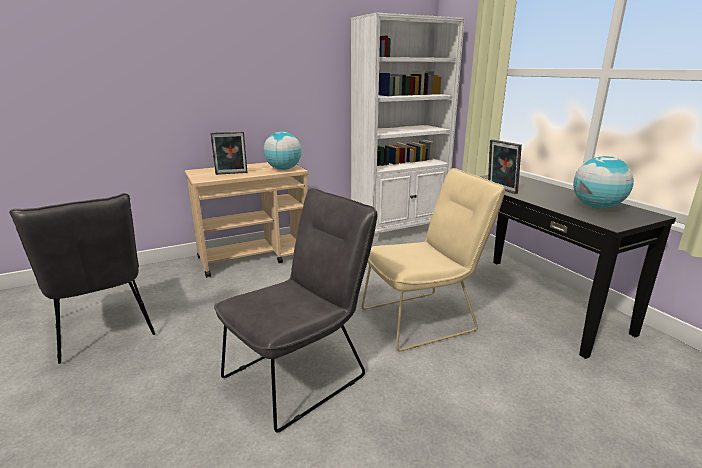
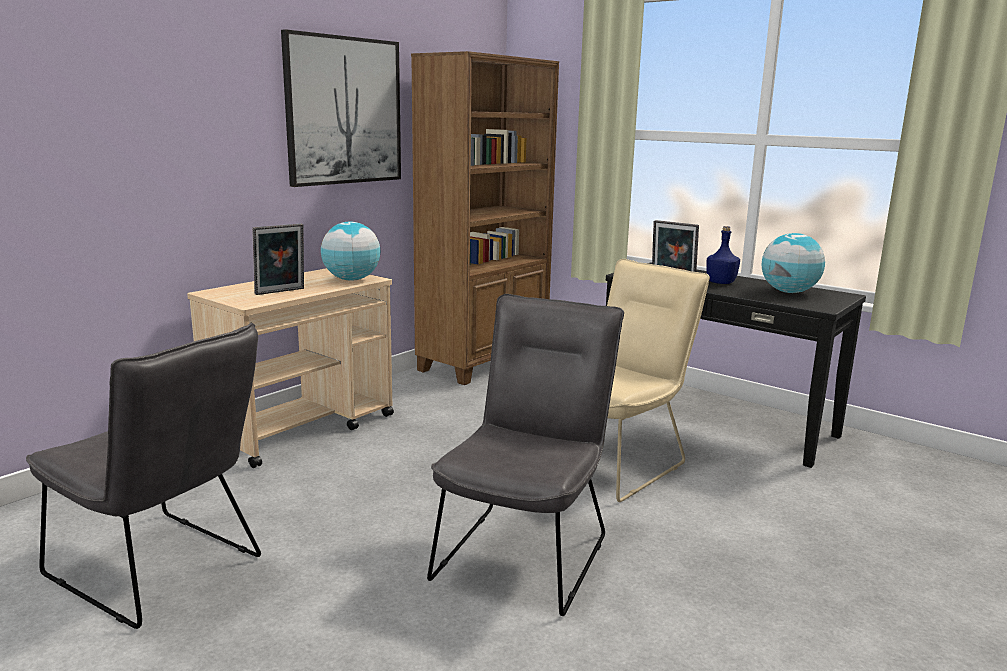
camera: 25 degrees left, 5 degrees down
(298, 59) = (344, 111): none -> picture
(399, 230) = (484, 362): white bookcase -> brown bookcase
(544, 193) = (721, 282): none -> blue bottle

